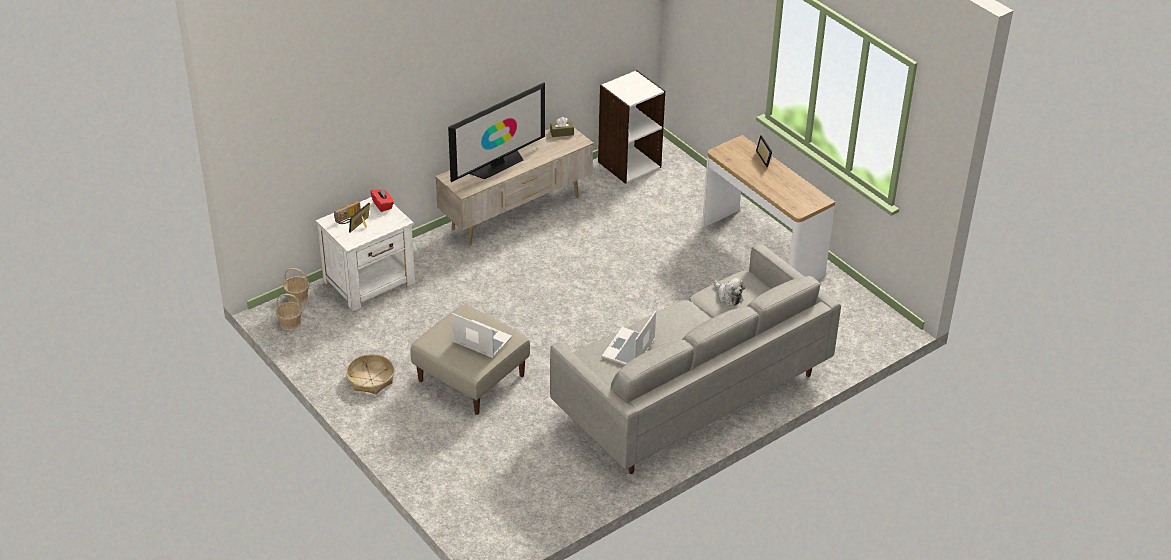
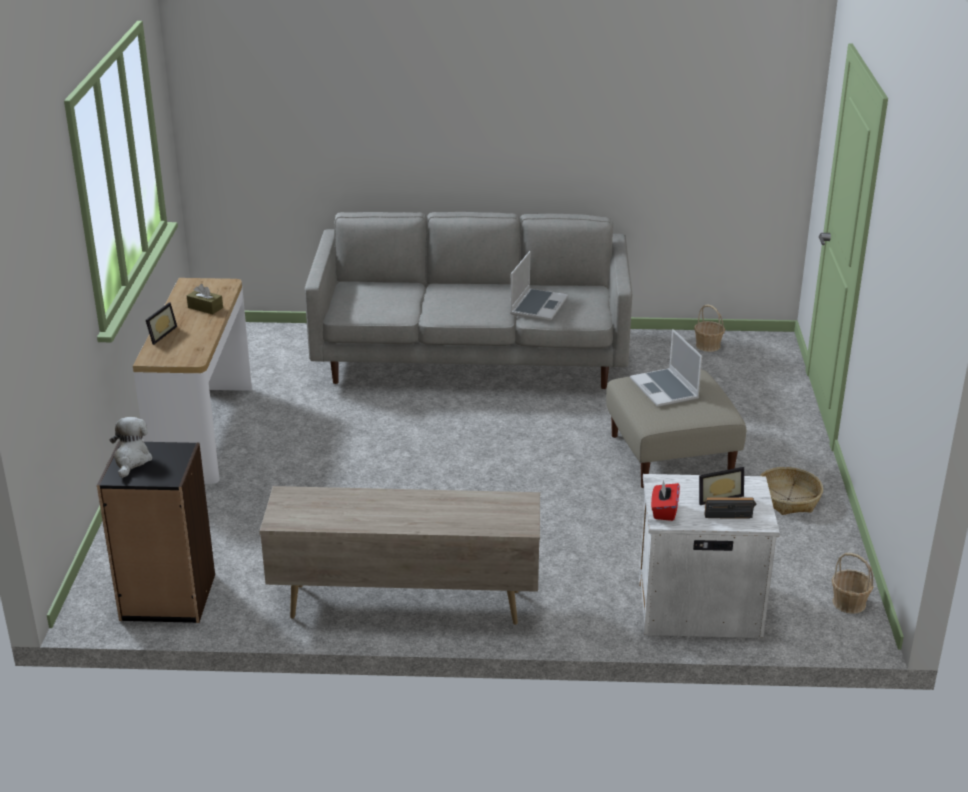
camera: 140 degrees left, 10 degrees down
(297, 297) = (816, 632): basket -> basket (708, 346)
(497, 164) = (436, 514): television -> none
(562, 133) = (291, 517): brown tissue box -> brown tissue box (205, 308)
(629, 164) = (167, 598): white bookcase -> black bookcase
(629, 350) = (538, 306): laptop -> laptop turned 45 degrees counterclockwise
(728, 296) = (382, 305): plush toy -> plush toy (131, 460)

